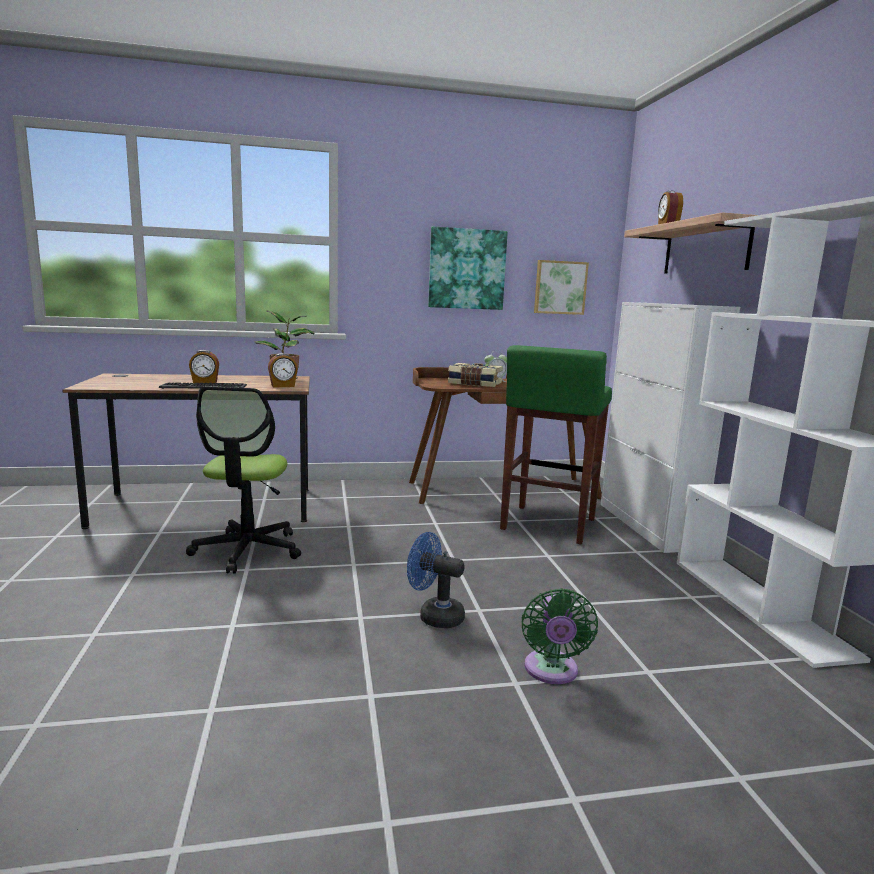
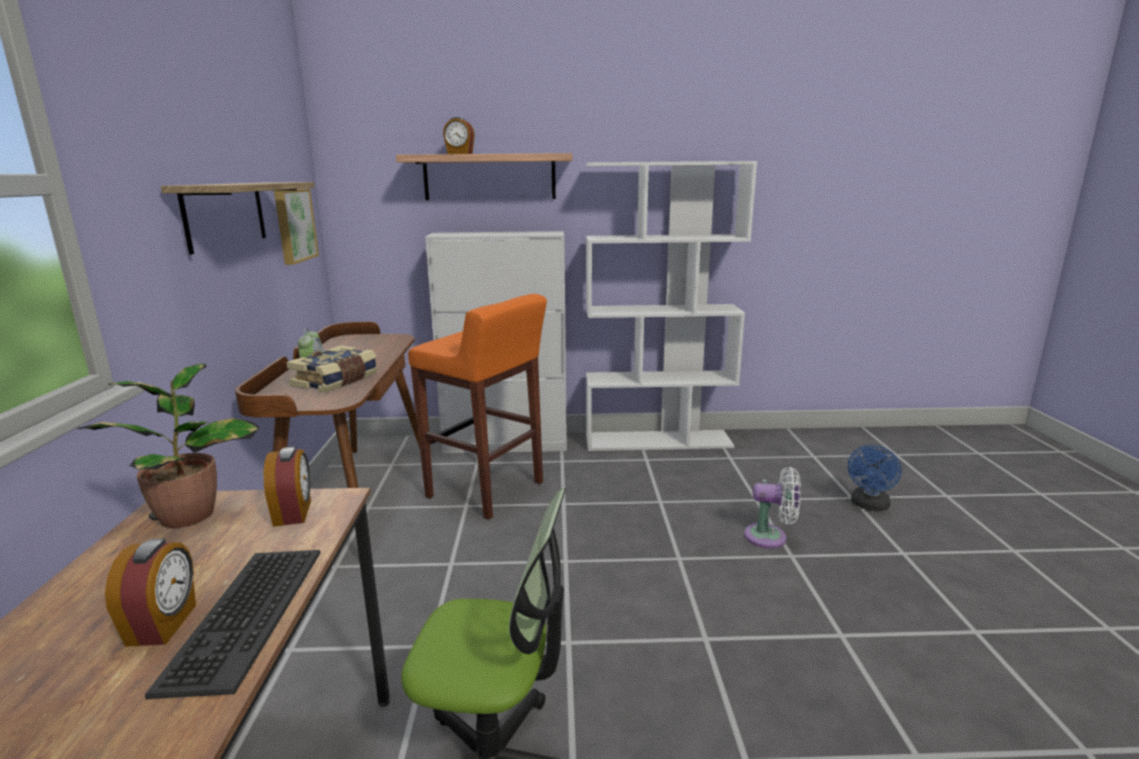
camera: 80 degrees left, 5 degrees up
(434, 616) = (694, 586): blue fan -> blue fan (869, 506)
(466, 269) = (225, 215): picture -> shelf
(547, 525) = (486, 490): green stool -> orange stool
(551, 671) = (770, 537): green fan -> white fan

